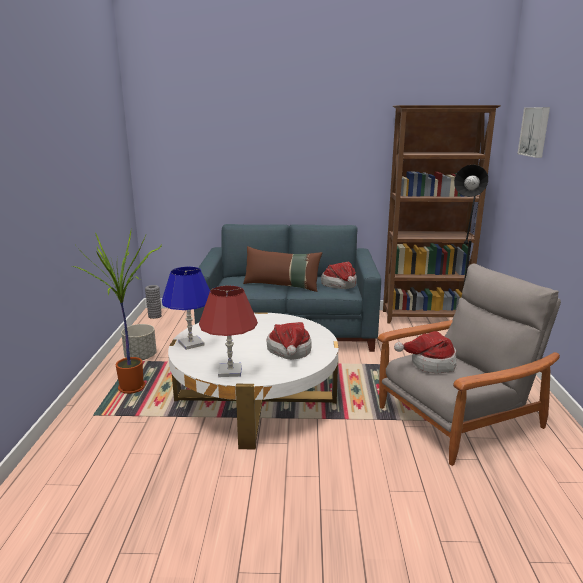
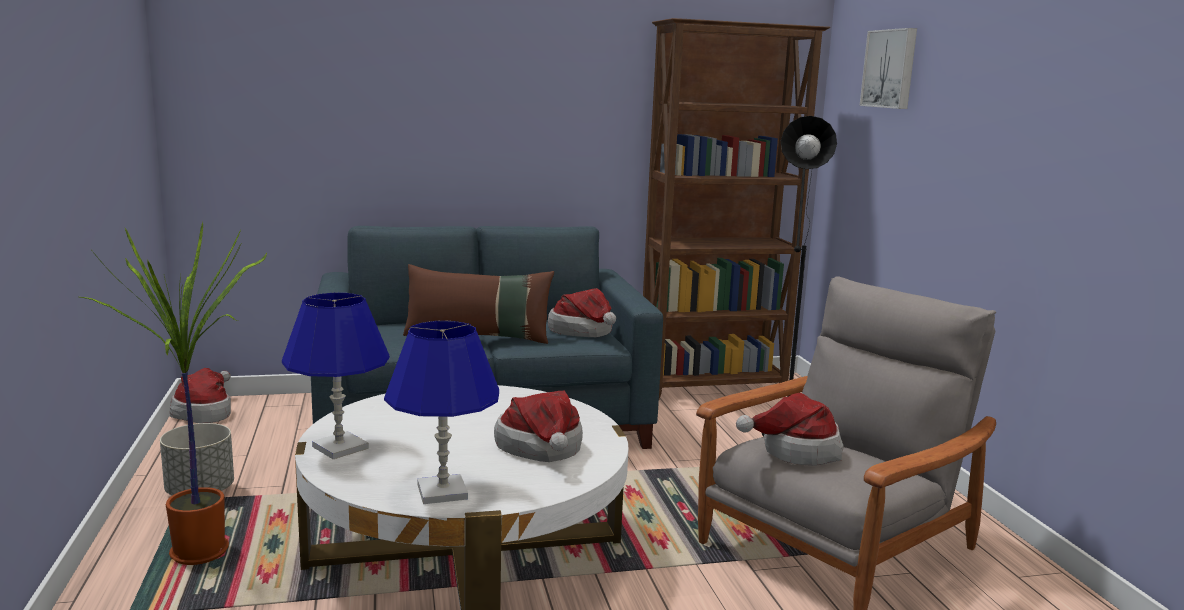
camera: 15 degrees left, 5 degrees down
(154, 316) = (205, 412): grey vase -> hat
(230, 371) = (443, 491): red table lamp -> blue table lamp

